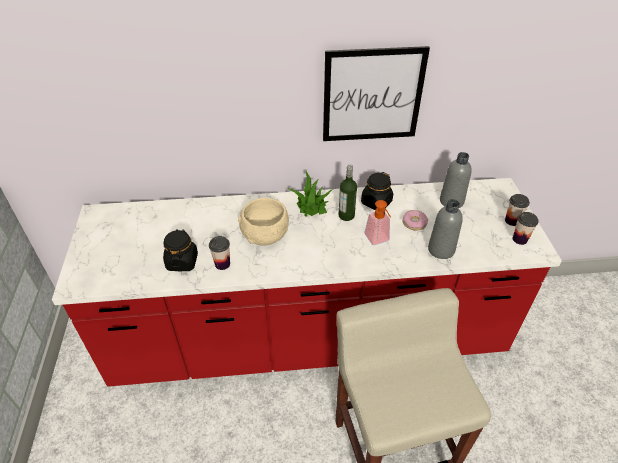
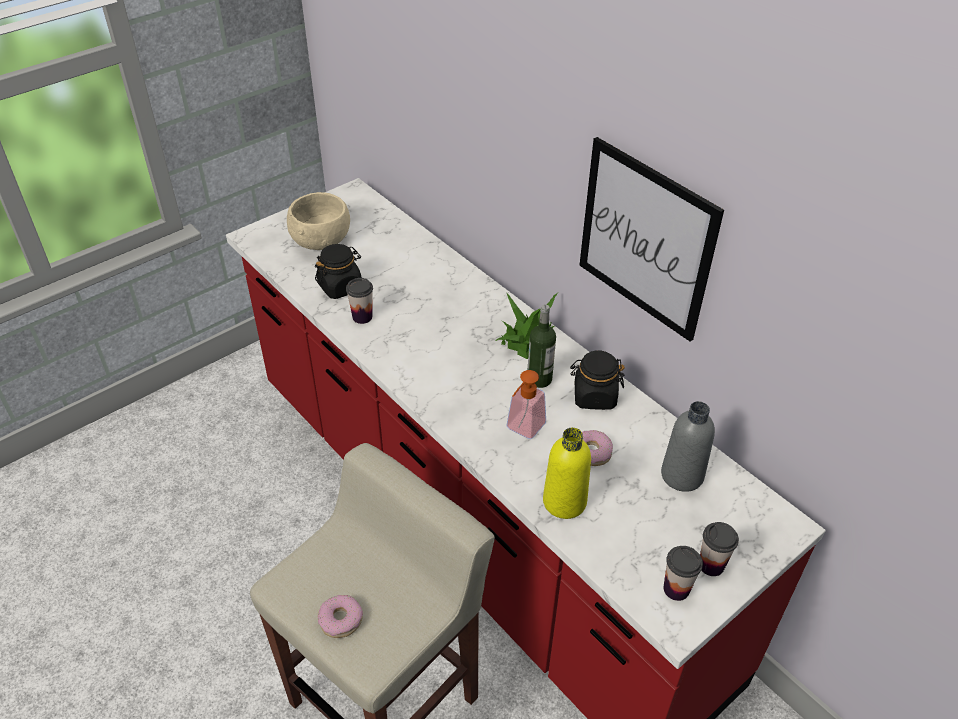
camera: 55 degrees right, 0 degrees up
(266, 235) = (437, 327): beige bowl -> beige bowl (321, 241)
(429, 403) = (341, 620): none -> donut
(441, 249) = (564, 502): grey bottle -> yellow bottle

